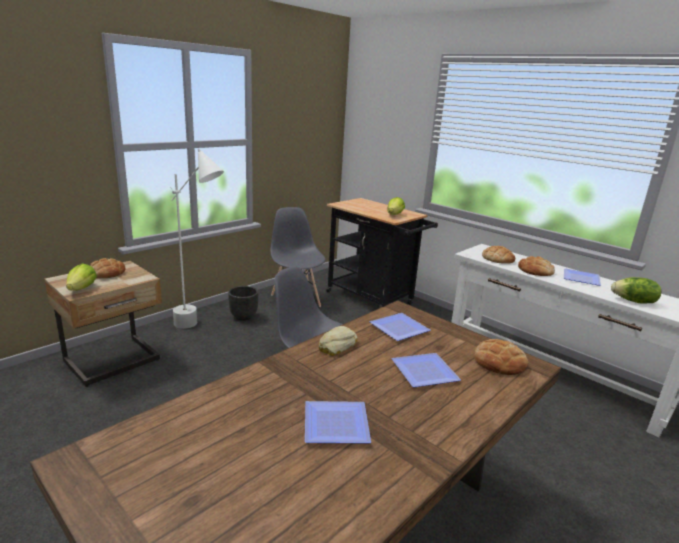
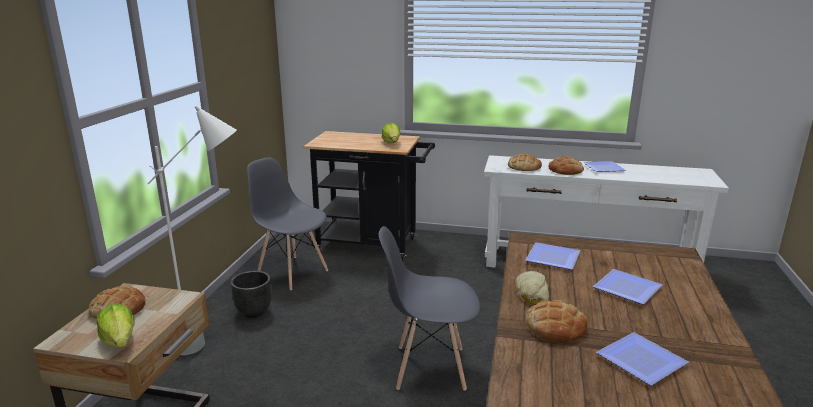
camera: 30 degrees left, 0 degrees up
(499, 362) = (657, 259): bread -> bread (555, 326)
(634, 301) = (660, 178): lettuce -> none

